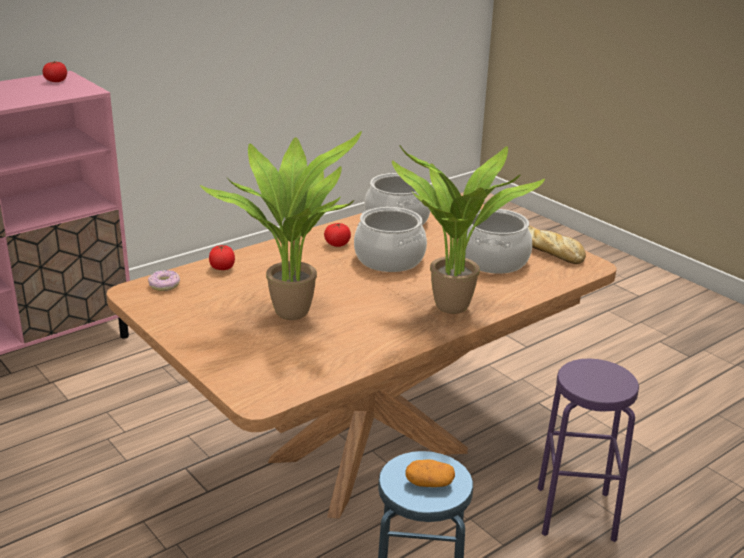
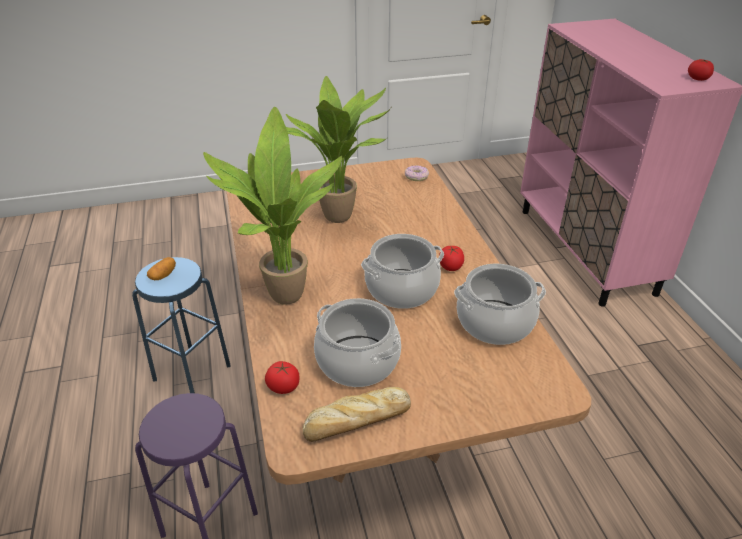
camera: 115 degrees right, 10 degrees up
(222, 268) = (432, 202): tomato -> tomato (283, 386)

